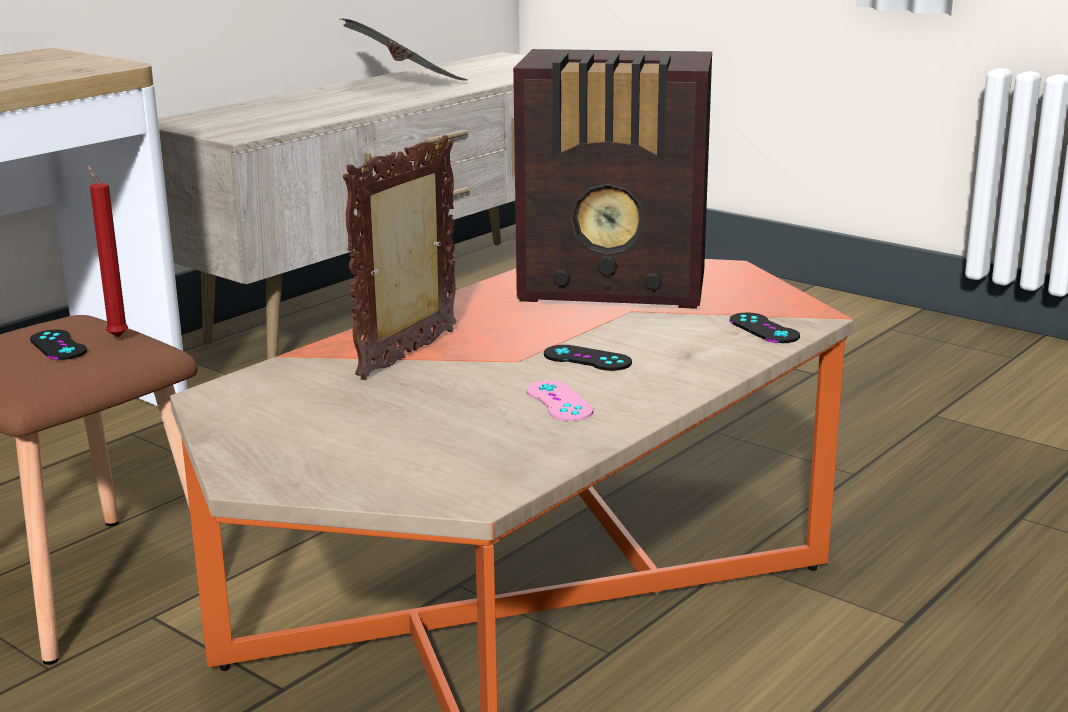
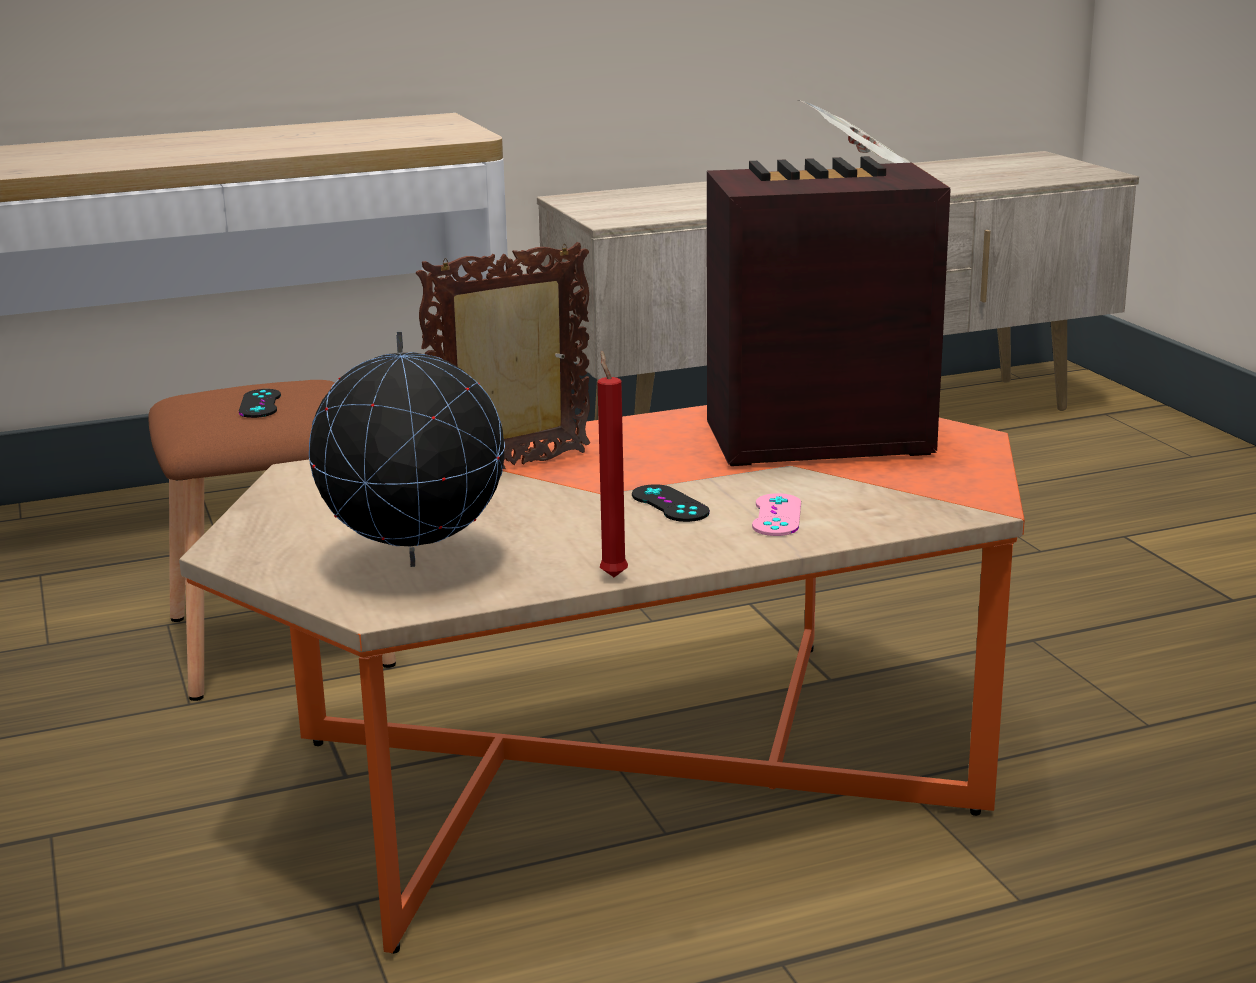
camera: 30 degrees right, 0 degrees up
(116, 336) = (314, 404): red candle -> red candle (613, 575)
(451, 451) = (416, 564): none -> globe
(559, 401) = (579, 540): pink game controller -> pink game controller (777, 515)
(617, 289) = (812, 438): radio -> radio turned 135 degrees clockwise
(764, 329) = (901, 509): black game controller -> none

